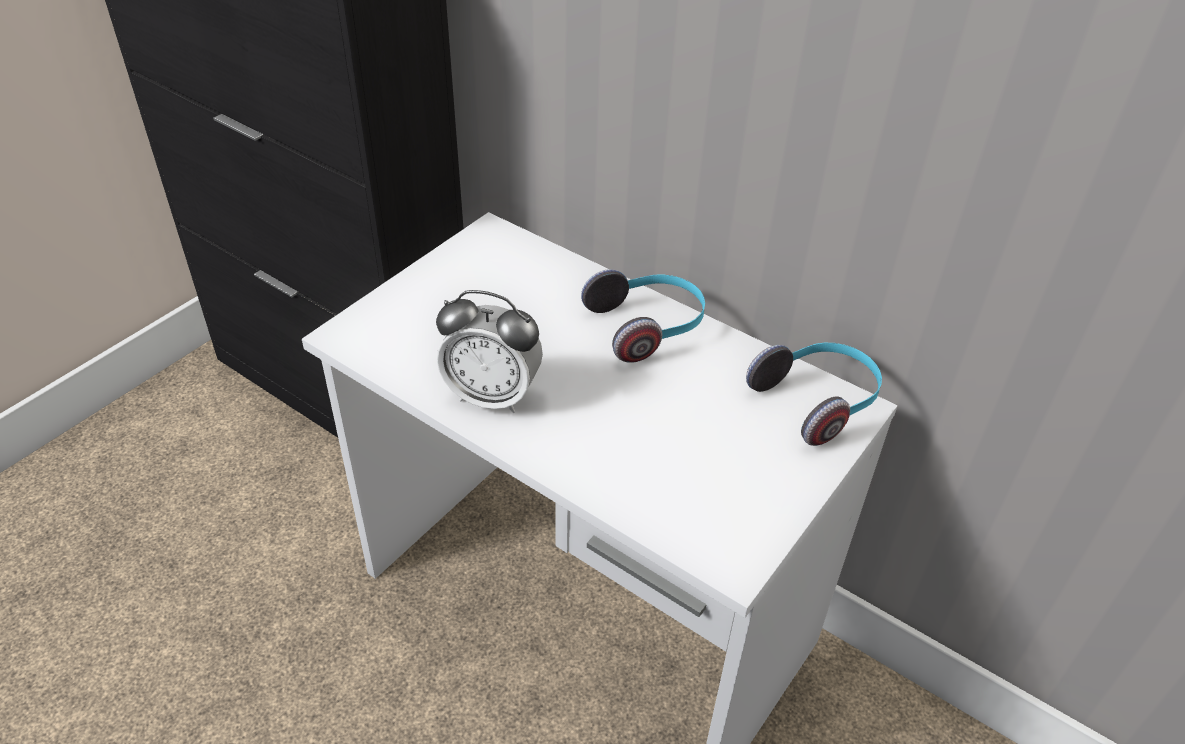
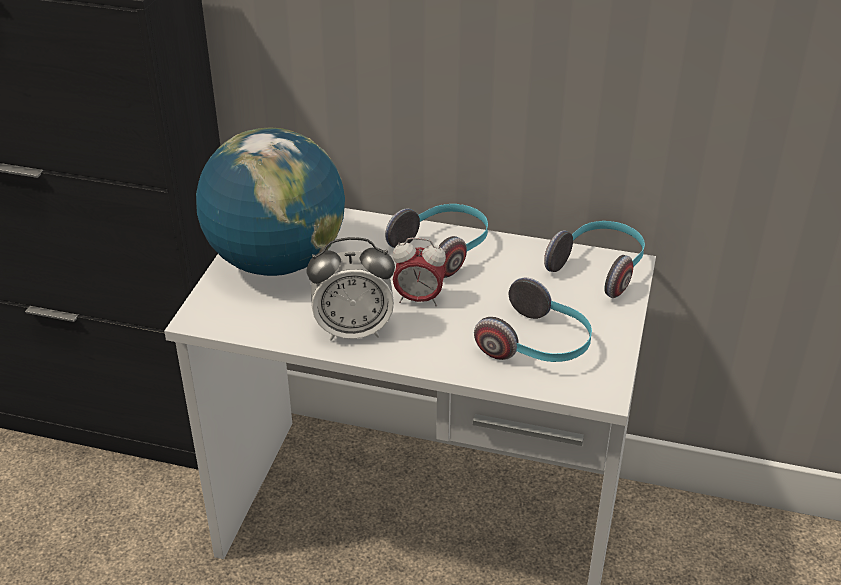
camera: 20 degrees left, 5 degrees down
(460, 293) = (277, 262): none -> globe
(584, 380) = (419, 299): none -> alarm clock
(688, 478) = (537, 345): none -> headphones

